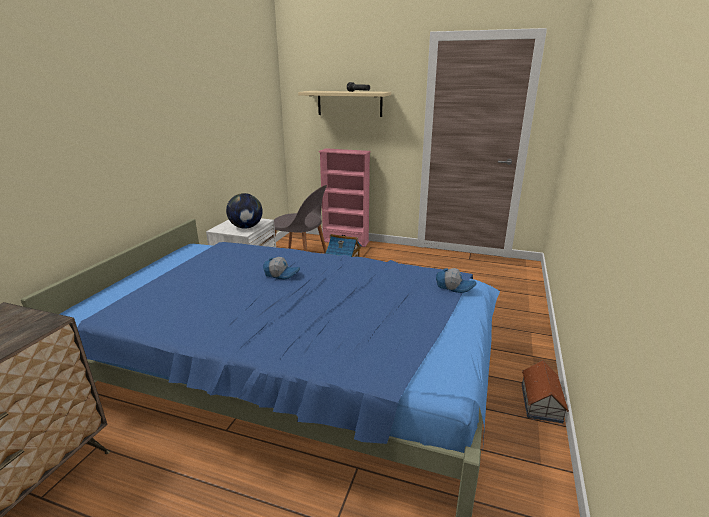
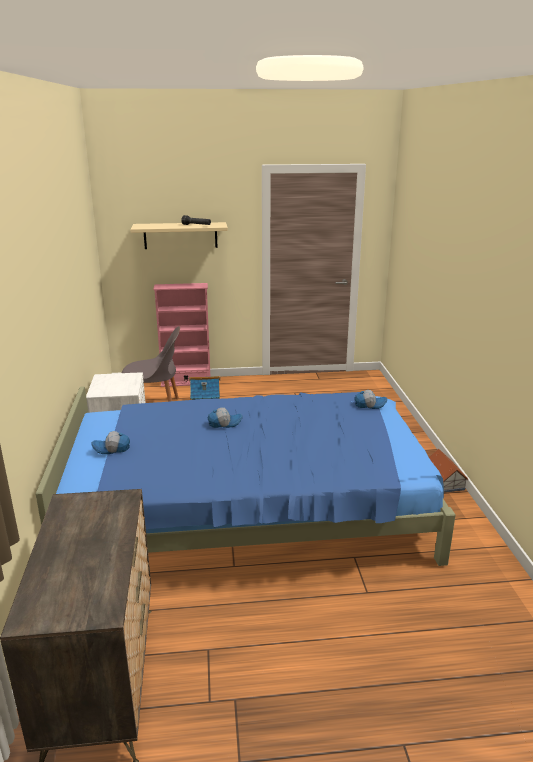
camera: 25 degrees left, 0 degrees up
(160, 276) = (111, 449): none -> cap
(246, 227) = (125, 385): globe -> none

